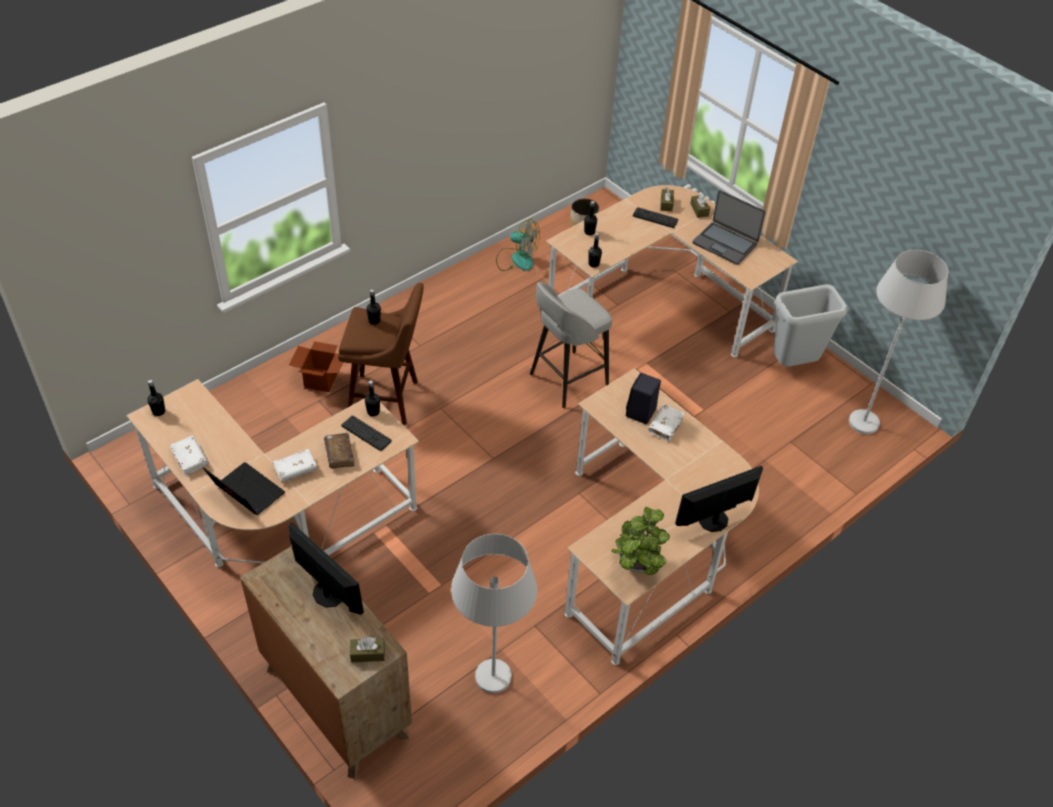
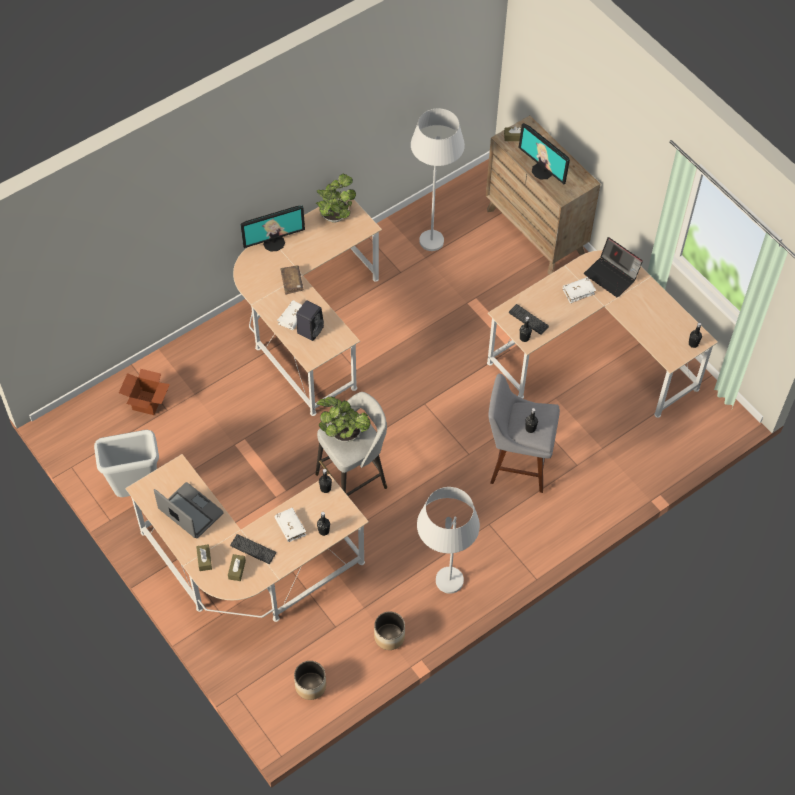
camera: 175 degrees left, 10 degrees up
(190, 459) = (658, 303): white book -> white book (290, 527)
(321, 380) = (577, 487): cardboard box -> cardboard box (147, 402)
(339, 454) = (547, 303): brown book -> brown book (292, 282)
(387, 399) = (516, 464): brown stool -> grey stool
(516, 259) = (389, 637): fan -> planter
(583, 311) = (343, 433): none -> potted plant
(867, 411) = (87, 438): white floor lamp -> white floor lamp (442, 593)

